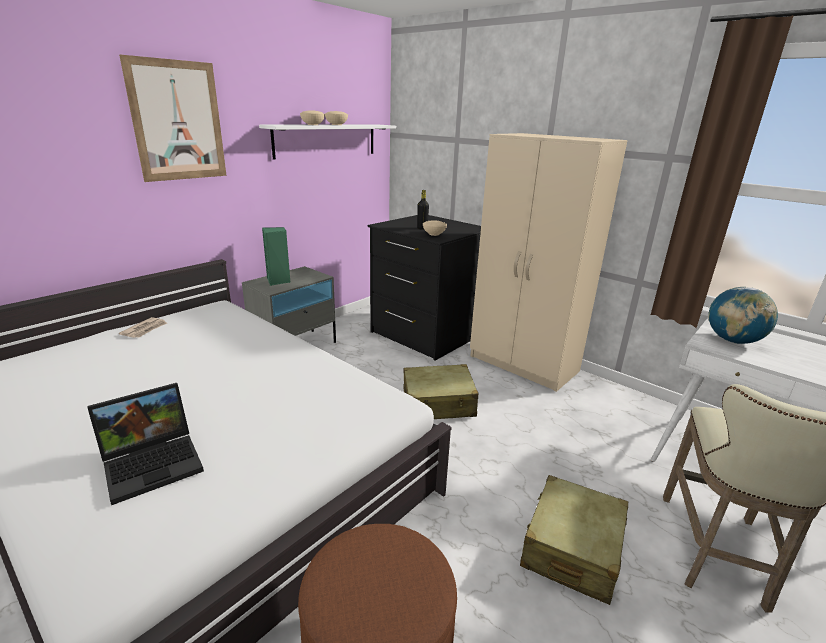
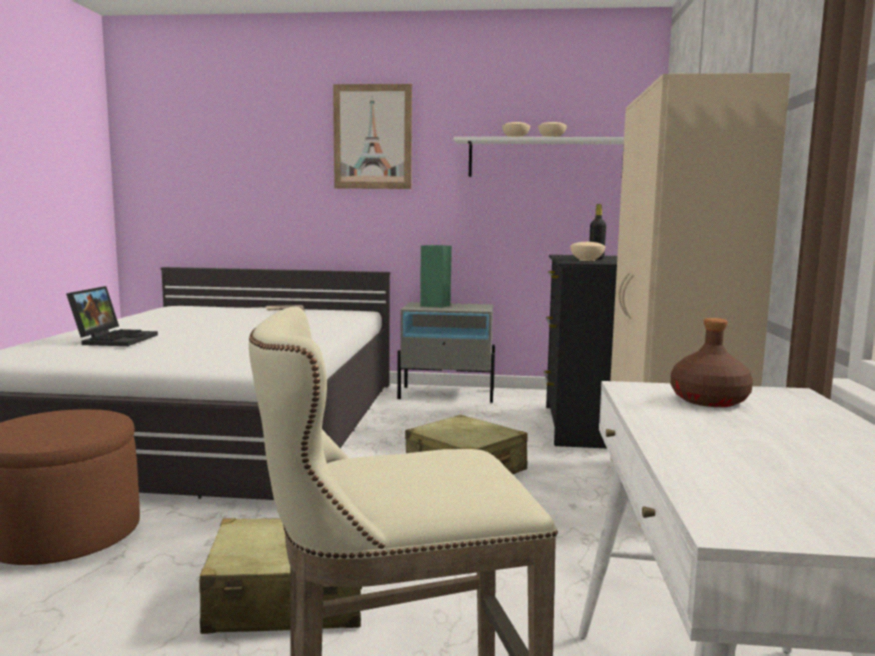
camera: 55 degrees right, 15 degrees down
(155, 462) = (114, 339): laptop -> laptop turned 105 degrees counterclockwise
(732, 341) = (708, 400): globe -> brown bottle

